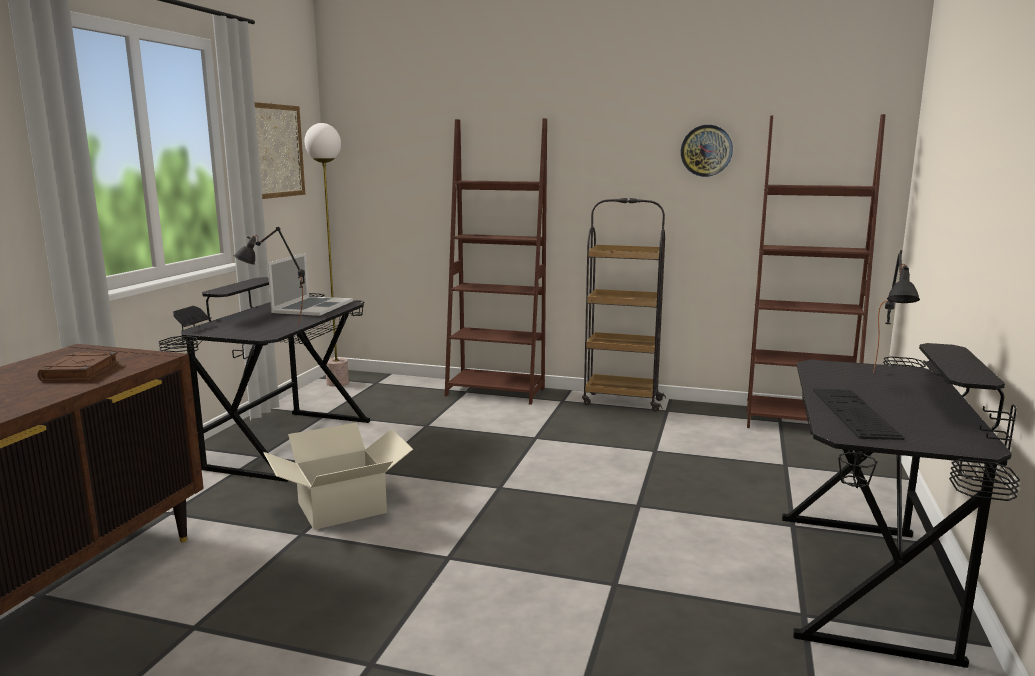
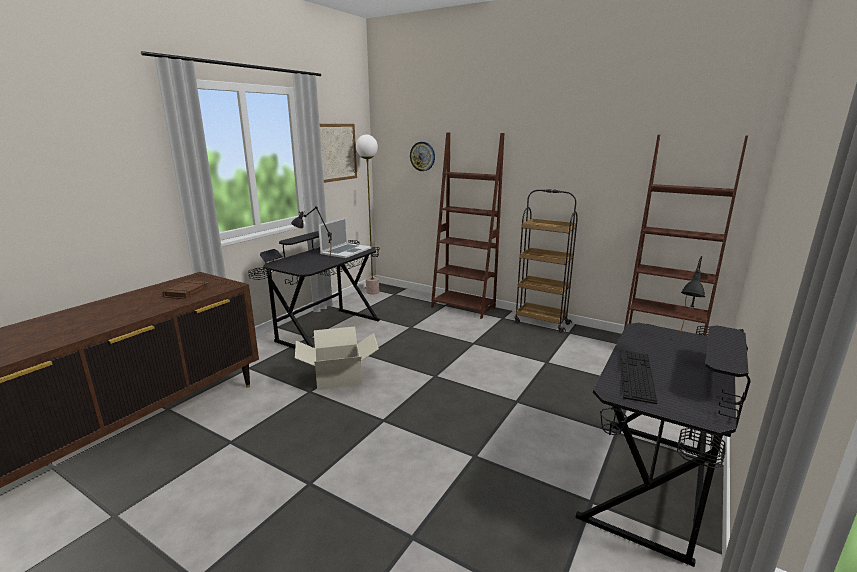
camera: 15 degrees right, 5 degrees up
(706, 150) = (611, 158): wall clock -> wall clock (422, 156)

